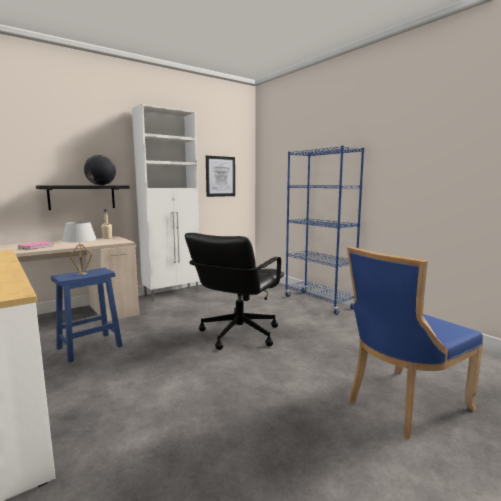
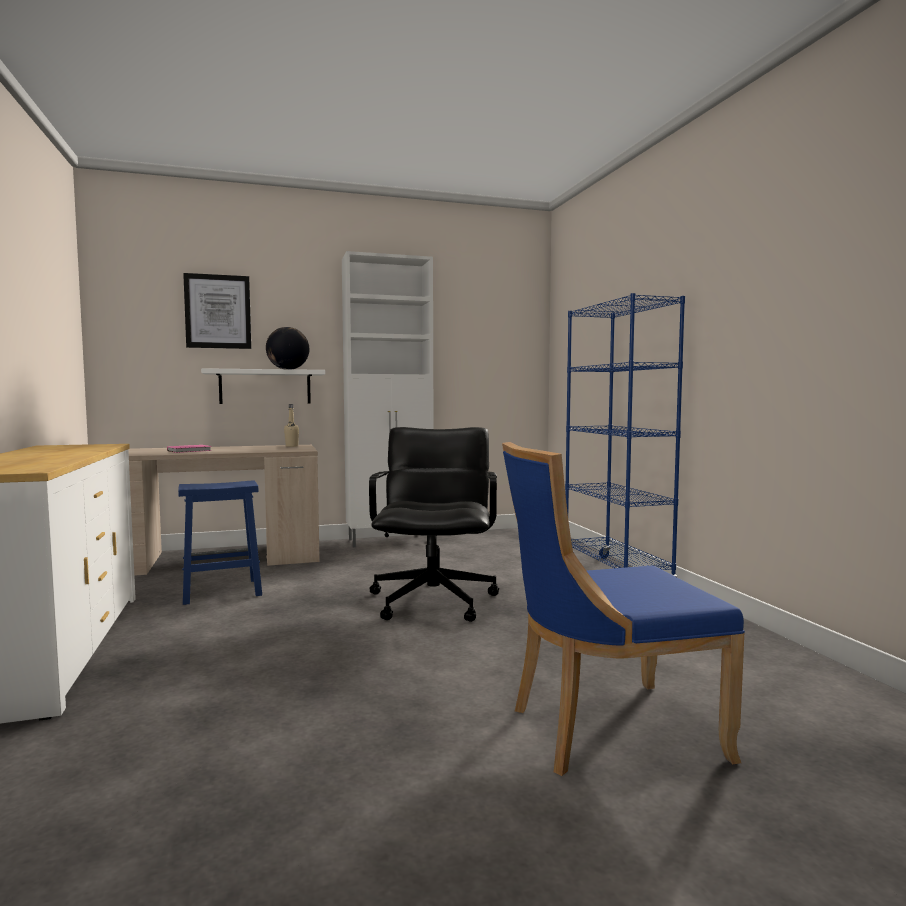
camera: 20 degrees right, 5 degrees down
(82, 197) = (265, 387): black shelf -> white shelf
(82, 273) = (218, 484): white table lamp -> none
(220, 176) = (483, 358): picture -> picture (218, 311)
(238, 334) = (434, 601): black office chair -> black office chair turned 135 degrees clockwise

